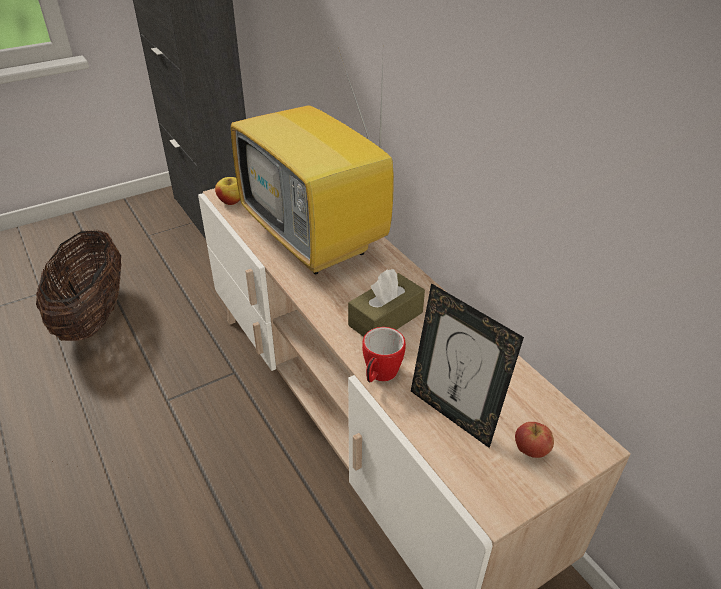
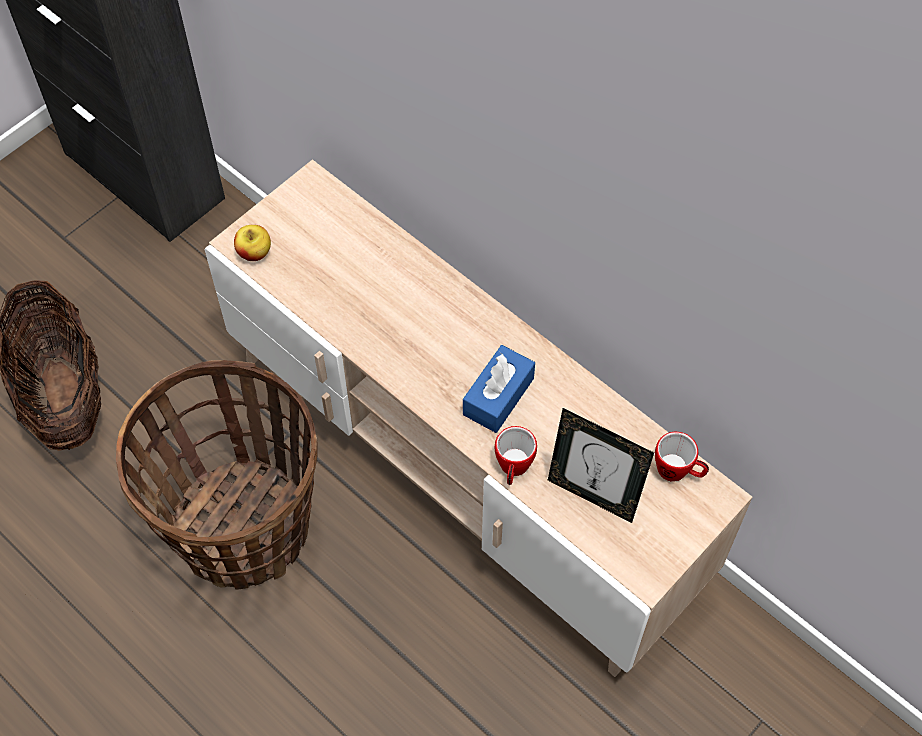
camera: 15 degrees left, 20 degrees up
(168, 428) = (243, 527): none -> basket
(317, 240) = (385, 297): television -> none
(386, 319) = (498, 396): brown tissue box -> blue tissue box
(531, 450) = (668, 516): apple -> none
(549, 412) = (678, 471): none -> mug

